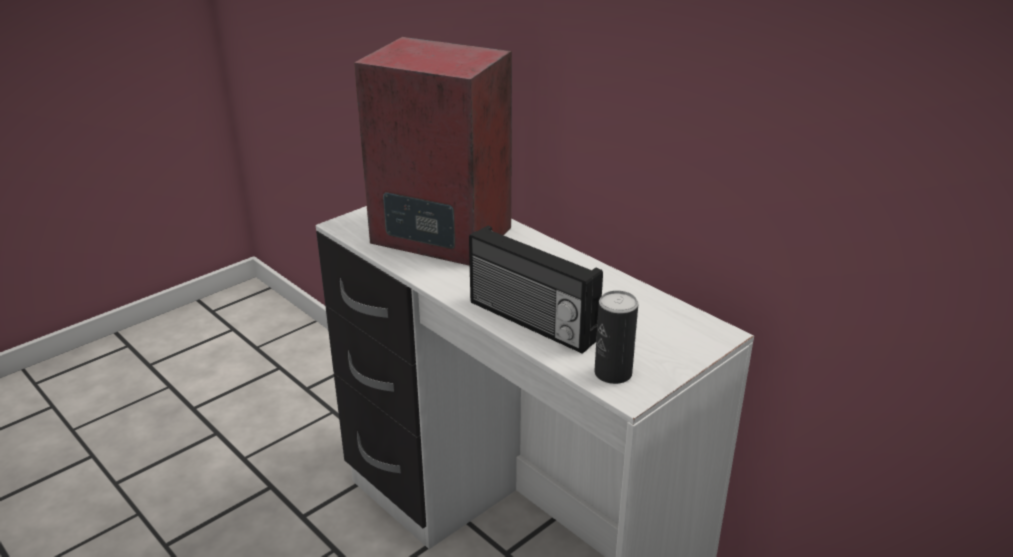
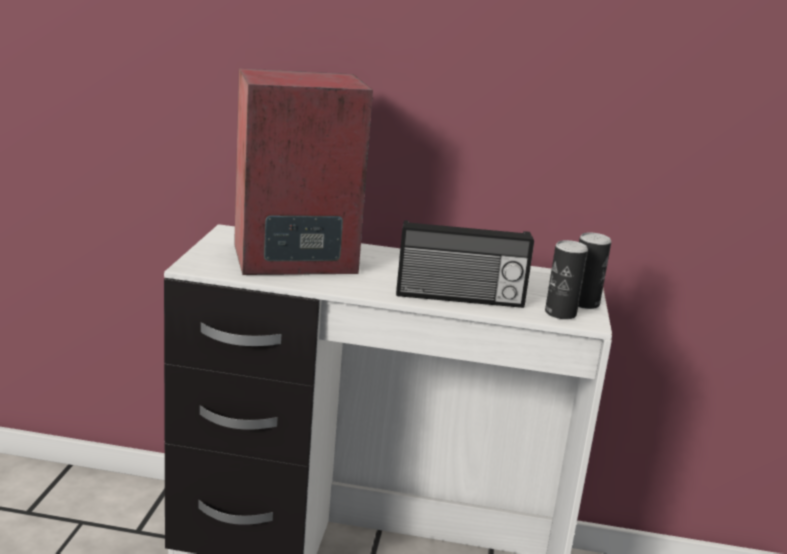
camera: 40 degrees left, 10 degrees down
(664, 368) = (584, 303): none -> can

